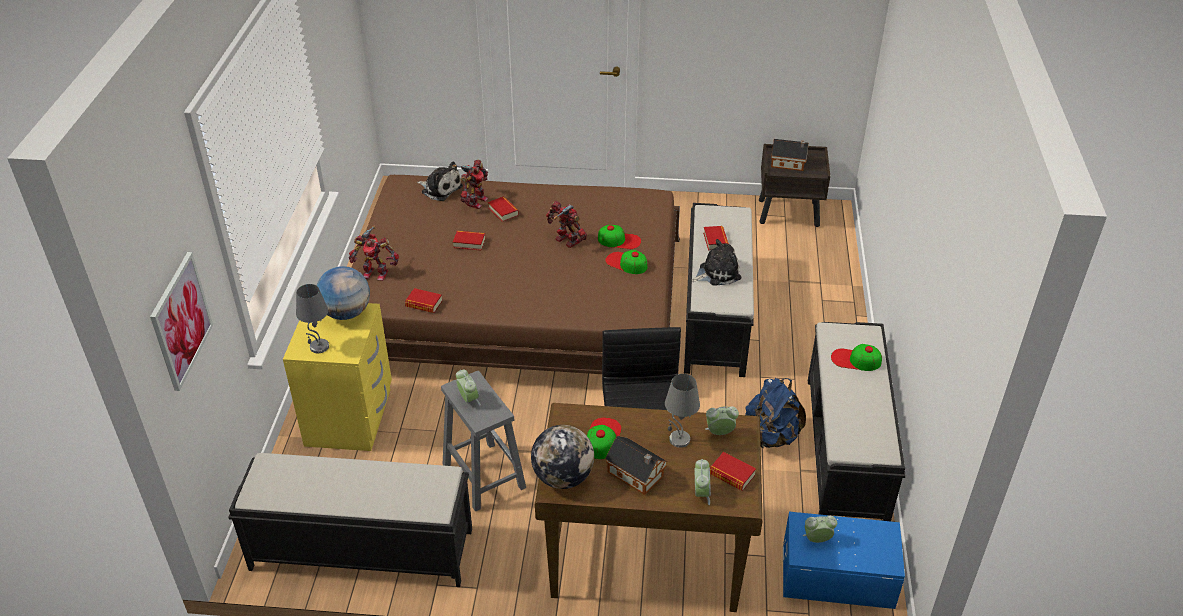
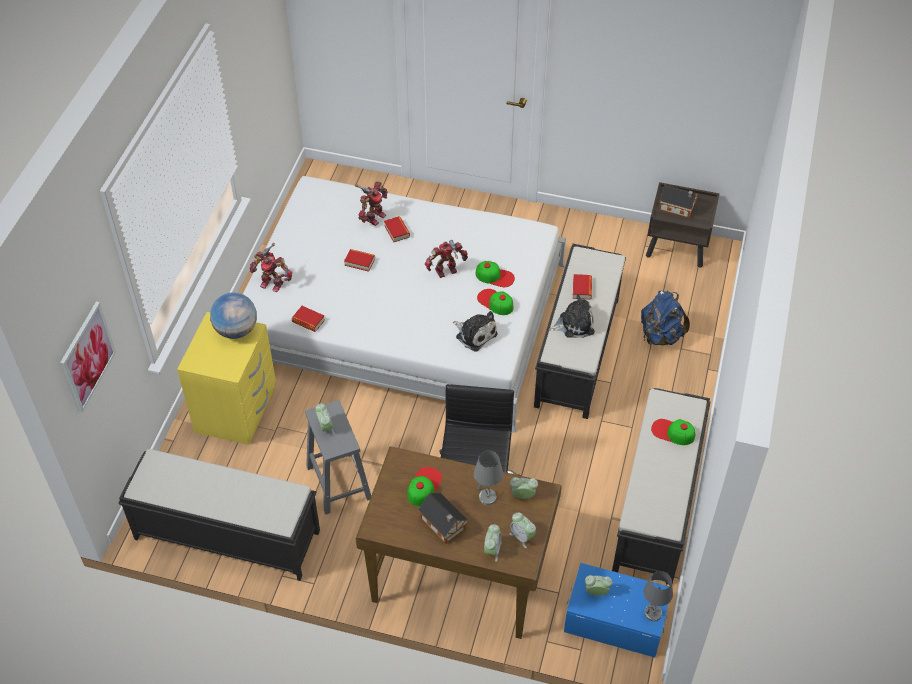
camera: 10 degrees right, 10 degrees up
(319, 347) = (208, 361): grey table lamp -> grey table lamp (652, 613)
(440, 189) = (344, 199): plush toy -> plush toy (475, 334)
(517, 304) = (401, 315): brown bed -> white bed
(563, 477) = (383, 518): globe -> none
(566, 241) = (446, 272): toy robot -> toy robot turned 75 degrees counterclockwise
(732, 475) = (522, 537): book -> alarm clock
(771, 436) = (595, 481): blue backpack -> blue backpack (660, 335)

